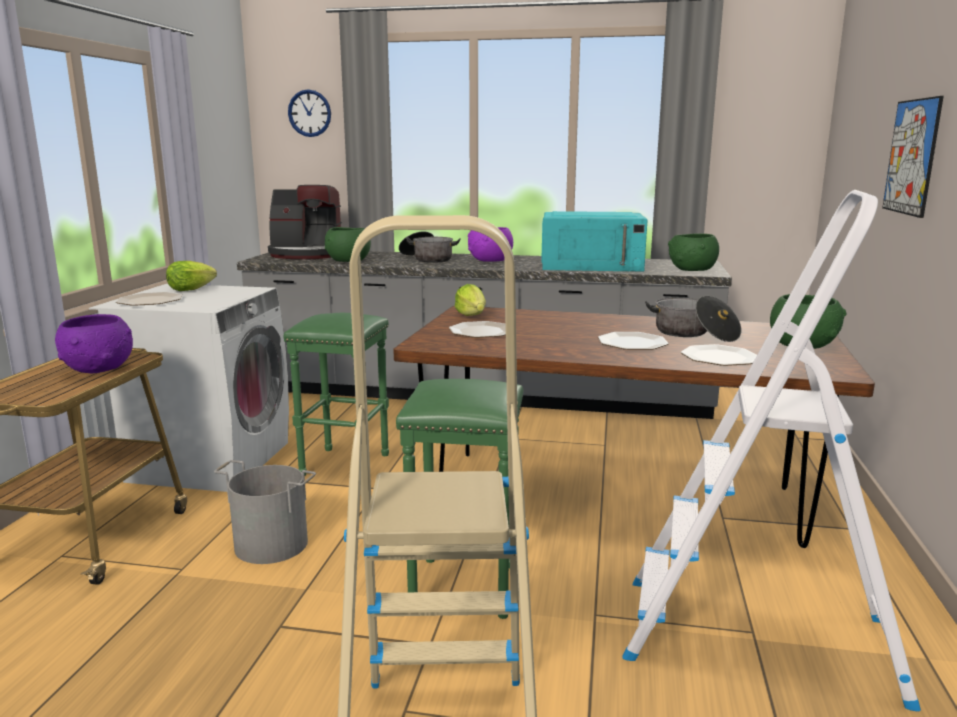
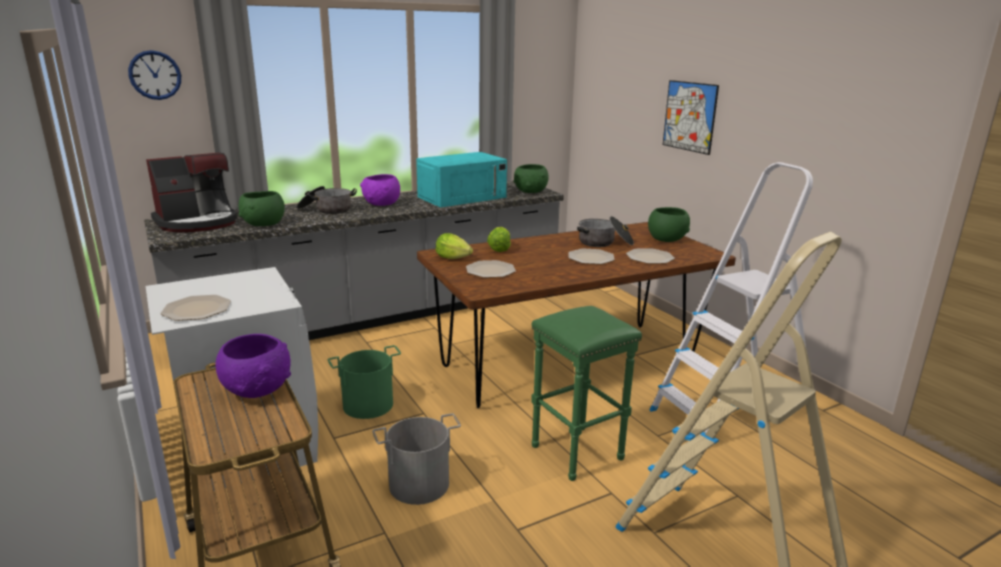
camera: 40 degrees left, 5 degrees up
(190, 289) = (198, 287): lettuce -> lettuce (499, 249)
(344, 463) = (367, 404): green stool -> green bucket

